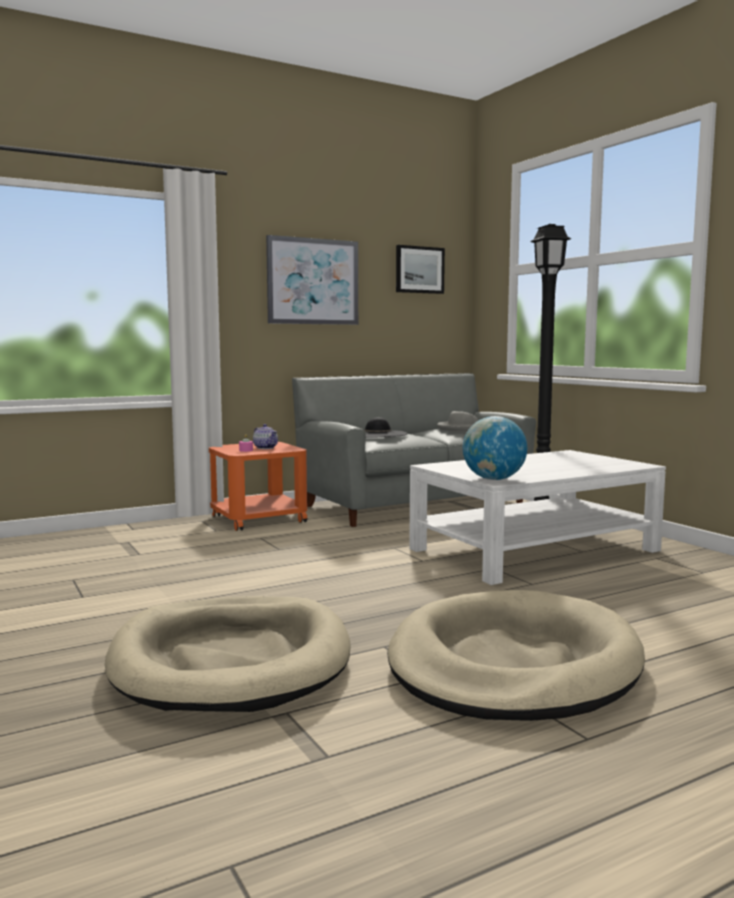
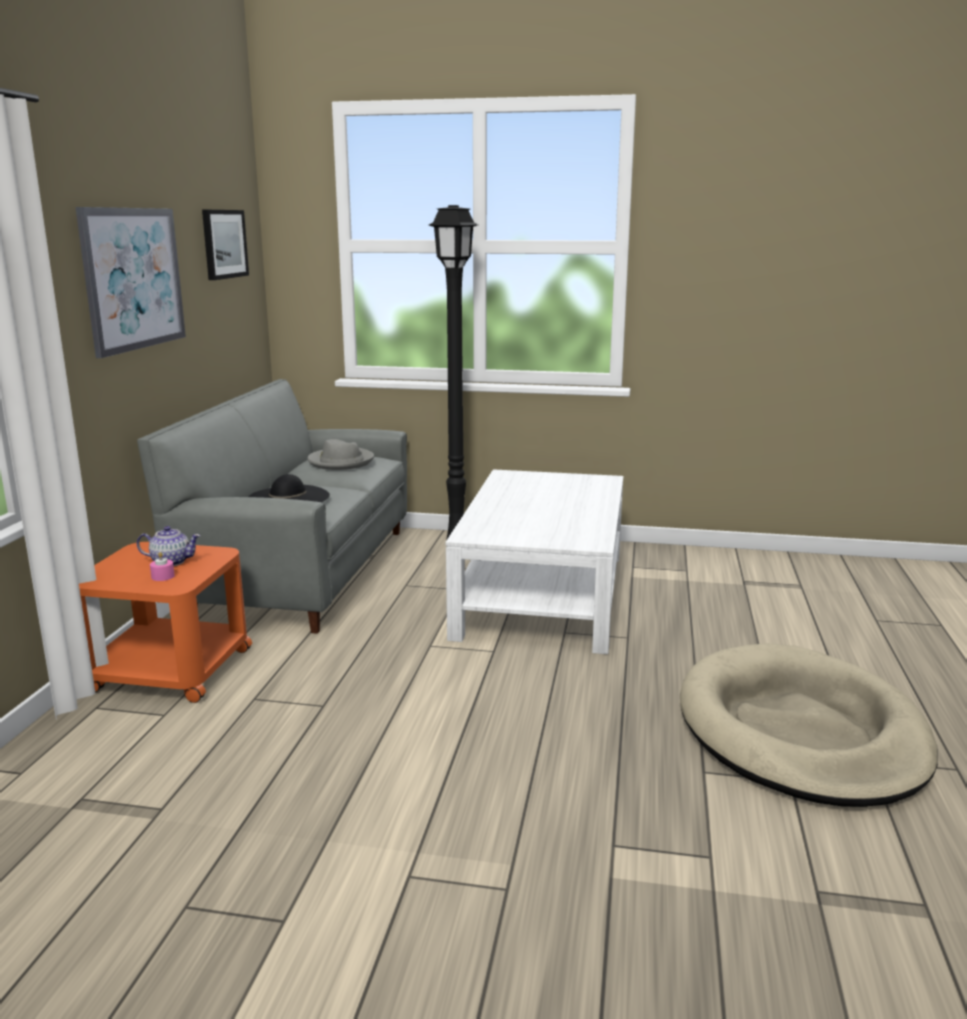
camera: 50 degrees left, 10 degrees up
(231, 660) = (655, 876): beige dog bed -> none
(493, 479) = (580, 540): globe -> none

